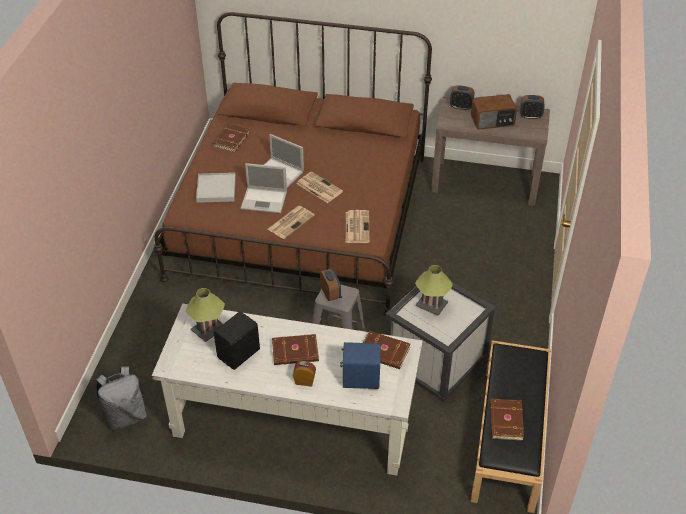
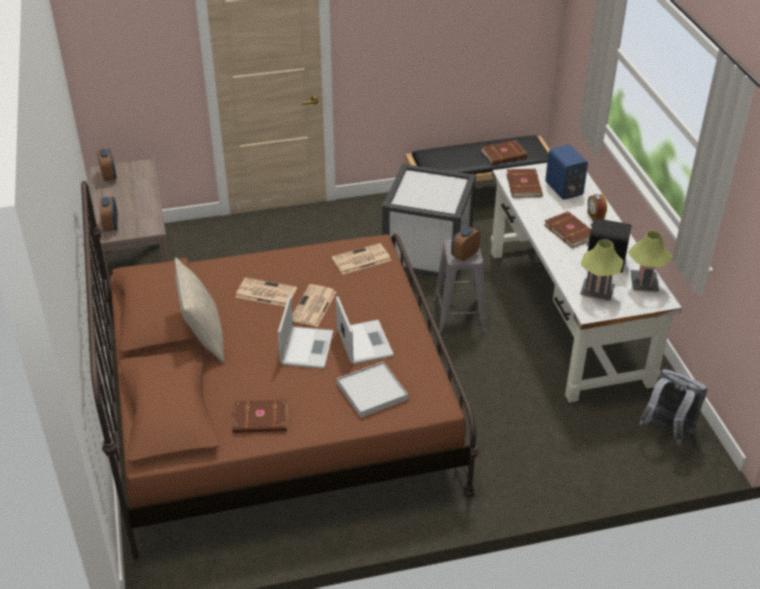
camera: 115 degrees left, 5 degrees down
(291, 222) = (386, 308): newspaper -> newspaper (265, 293)
(321, 133) = (203, 338): none -> beige pillow
(431, 305) = (426, 198): table lamp -> table lamp (644, 283)
(492, 121) = (130, 198): radio -> none

